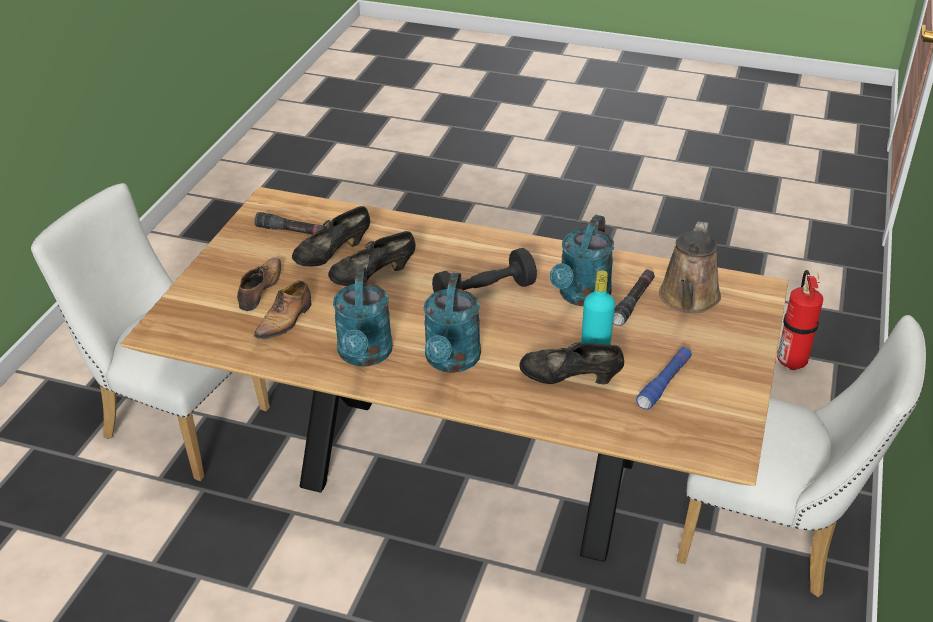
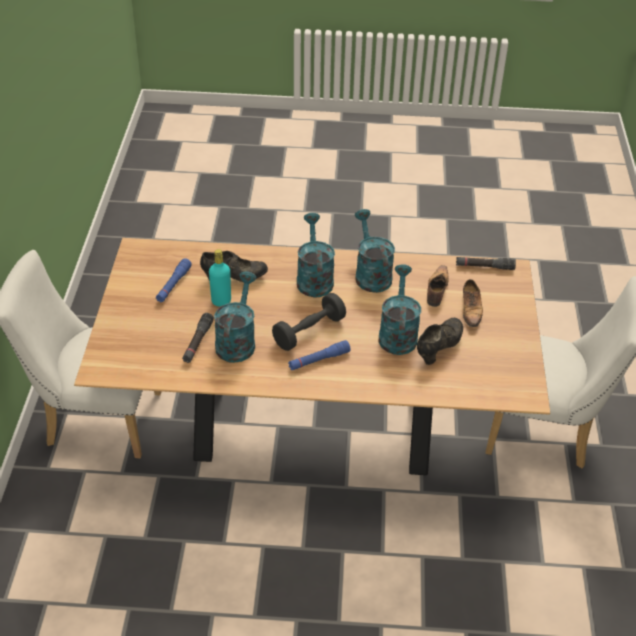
camera: 165 degrees right, 5 degrees up
(293, 232) = (484, 365): black flashlight -> black flashlight (484, 267)
(372, 276) = (397, 333): black shoe -> turquoise watering can
(484, 263) = (319, 360): none -> blue flashlight
(688, 299) = (155, 352): brown watering can -> none
(791, 360) = (48, 593): fire extinguisher -> none

